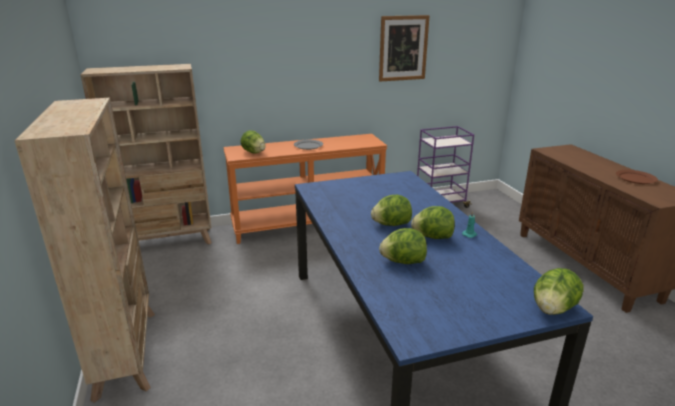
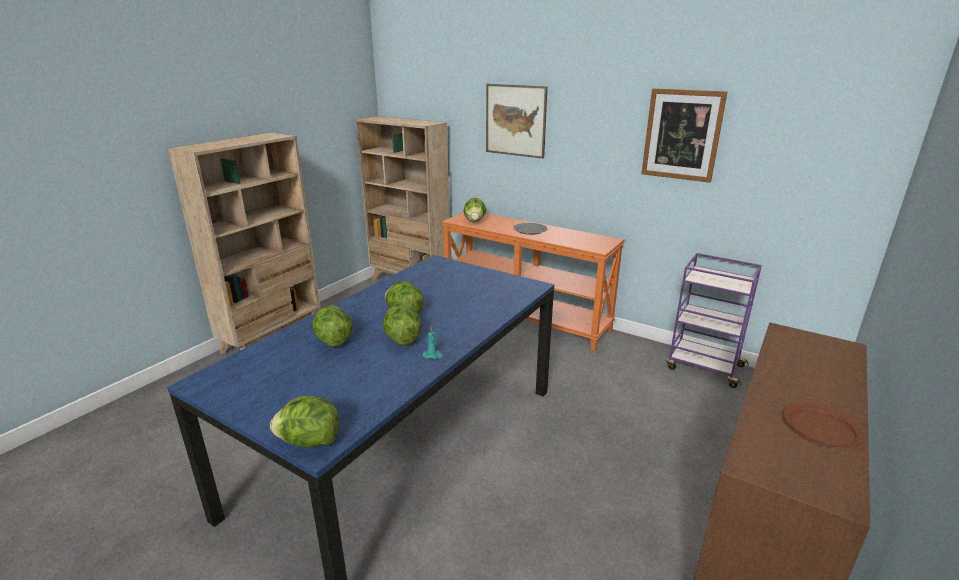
camera: 50 degrees right, 0 degrees up
(266, 53) = (515, 120): none -> picture

